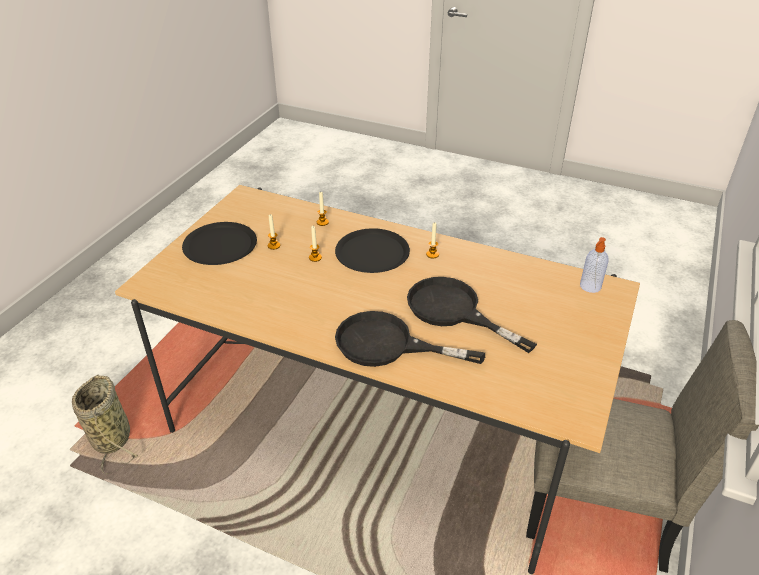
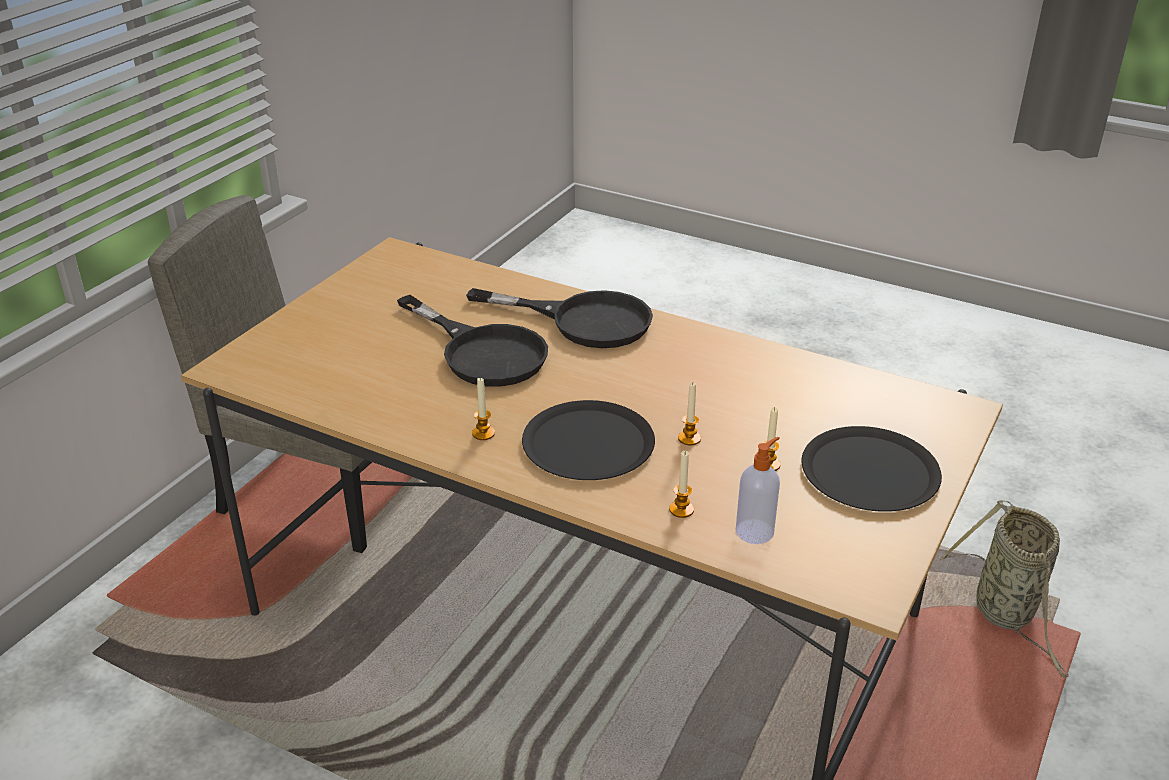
camera: 175 degrees left, 5 degrees down
(590, 286) = (262, 372): soap dispenser -> soap dispenser (755, 531)

